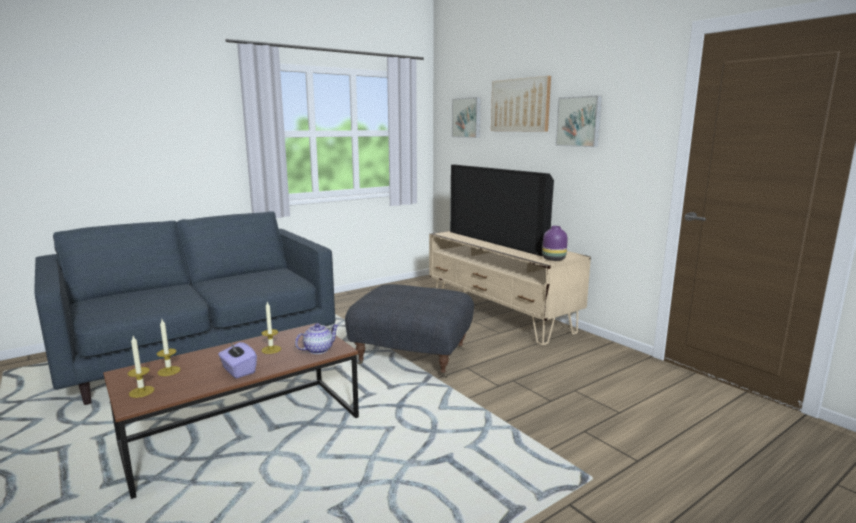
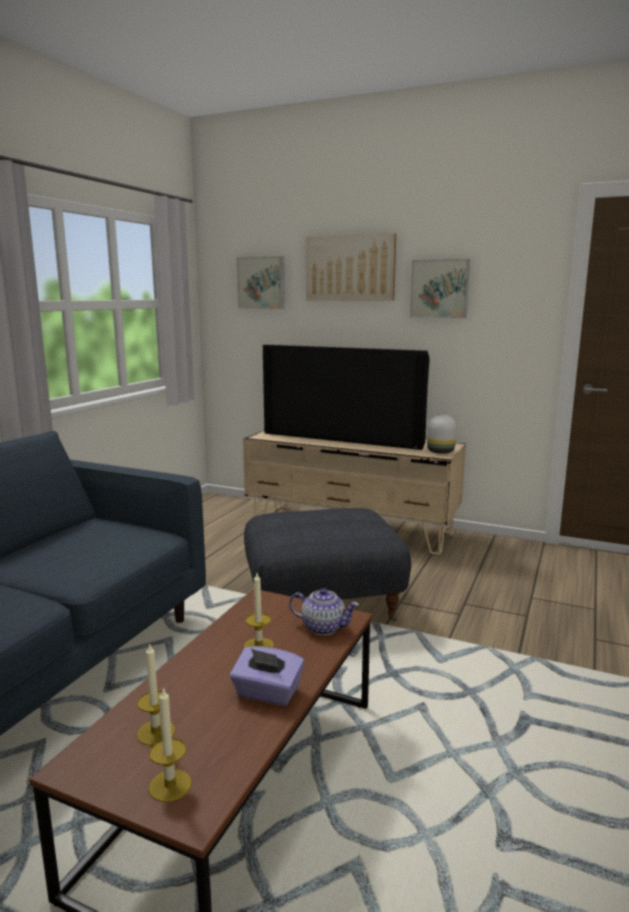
camera: 30 degrees left, 0 degrees up
(318, 350) = (323, 627): teapot -> teapot turned 90 degrees clockwise
(554, 259) = (440, 451): purple vase -> white vase

